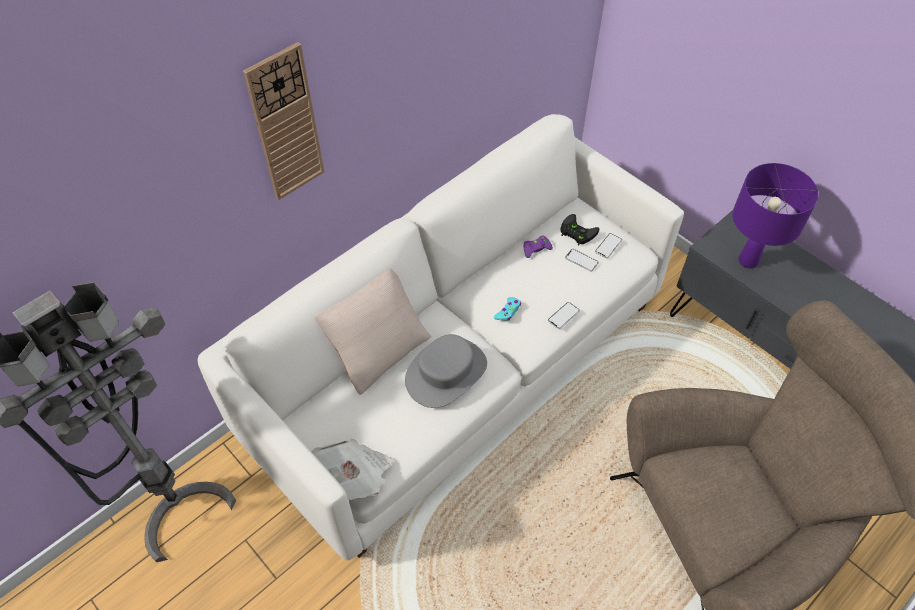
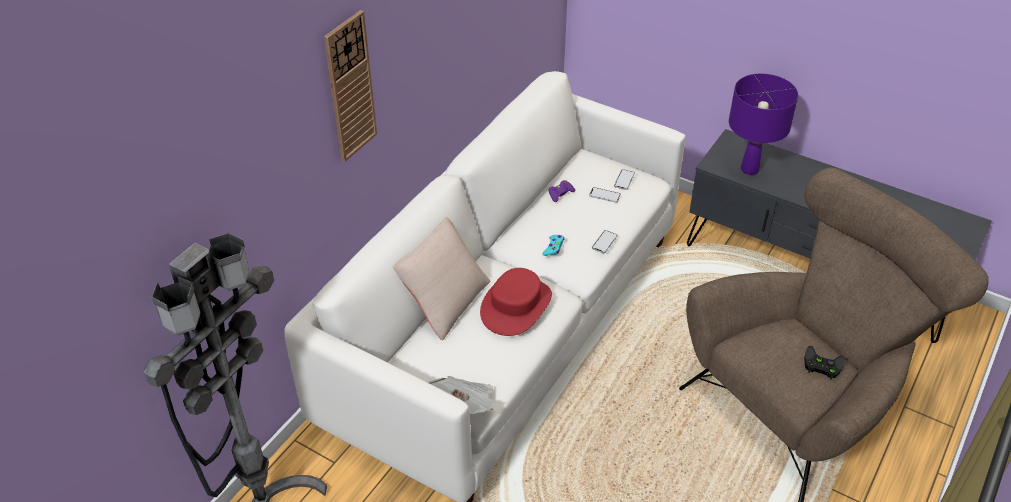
camera: 15 degrees left, 10 degrees down
(446, 372) = (515, 306): grey hat -> red hat
(576, 232) = (591, 173): black game controller -> black game controller (821, 365)

